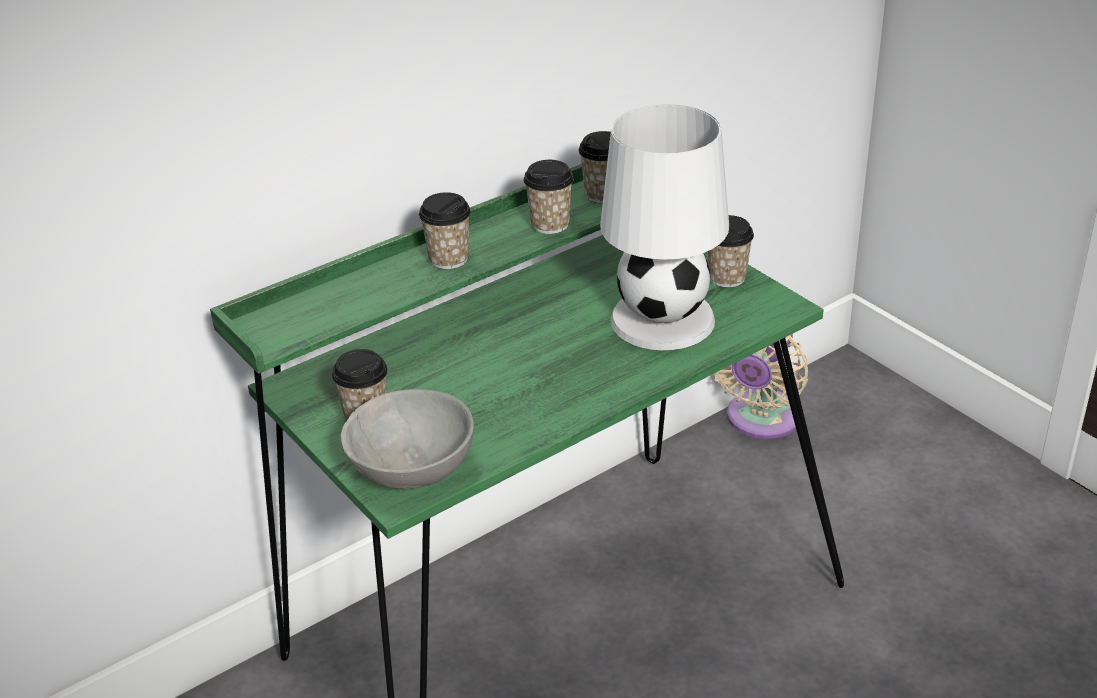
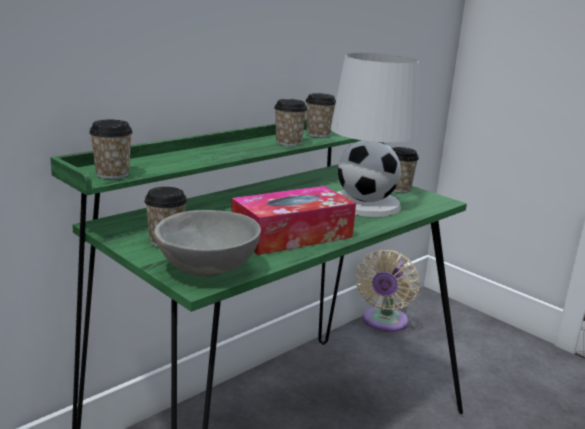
camera: 10 degrees left, 15 degrees down
(449, 259) = (224, 152): cup -> cup (112, 174)
(536, 398) = (292, 235): none -> tissue box

